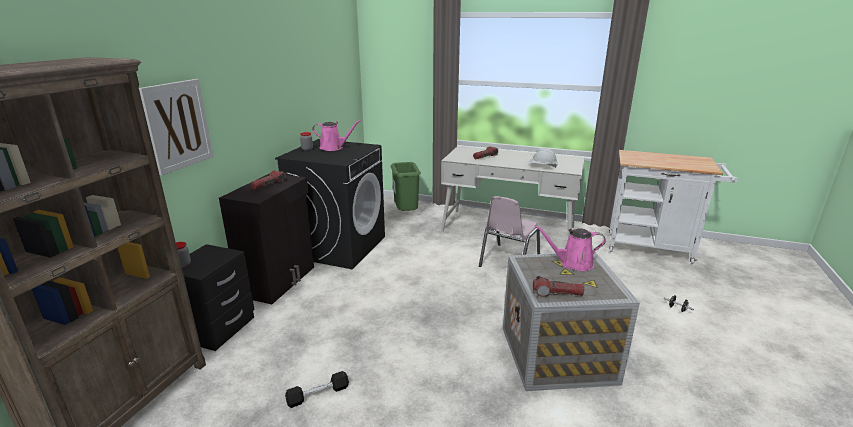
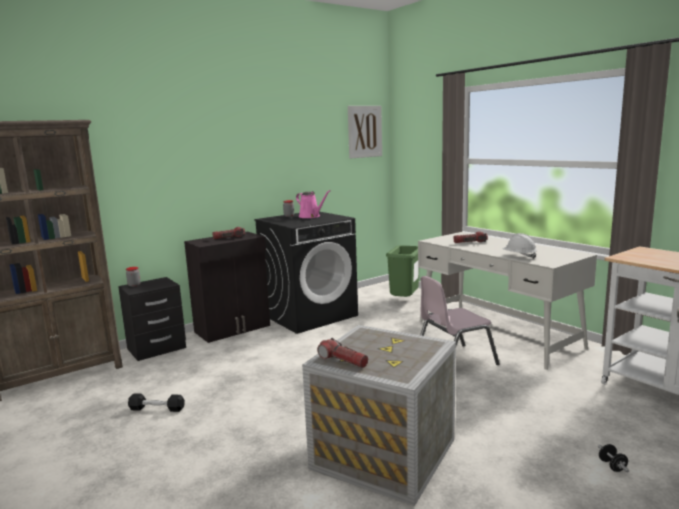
camera: 35 degrees right, 10 degrees down
(178, 125) = (154, 177): picture -> picture (364, 131)
(572, 263) = (409, 344): pink watering can -> none

